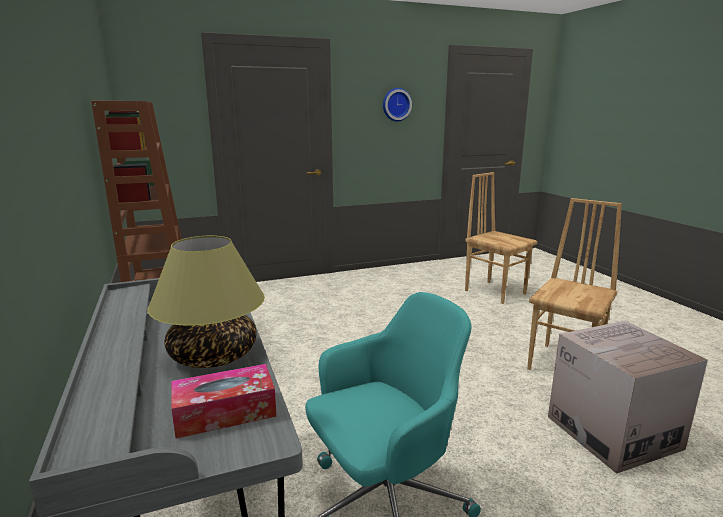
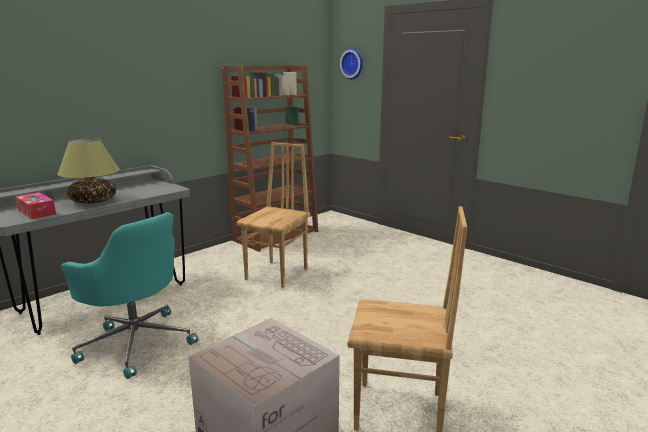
camera: 65 degrees right, 0 degrees up
(396, 104) = (567, 68): wall clock -> wall clock (353, 63)
(495, 292) = (561, 341): brown chair -> brown chair (278, 274)

